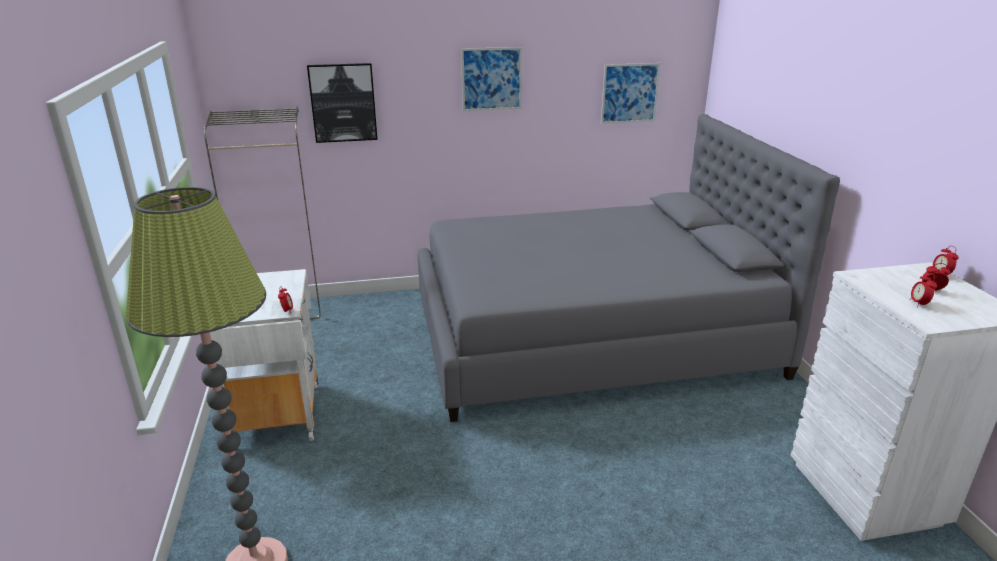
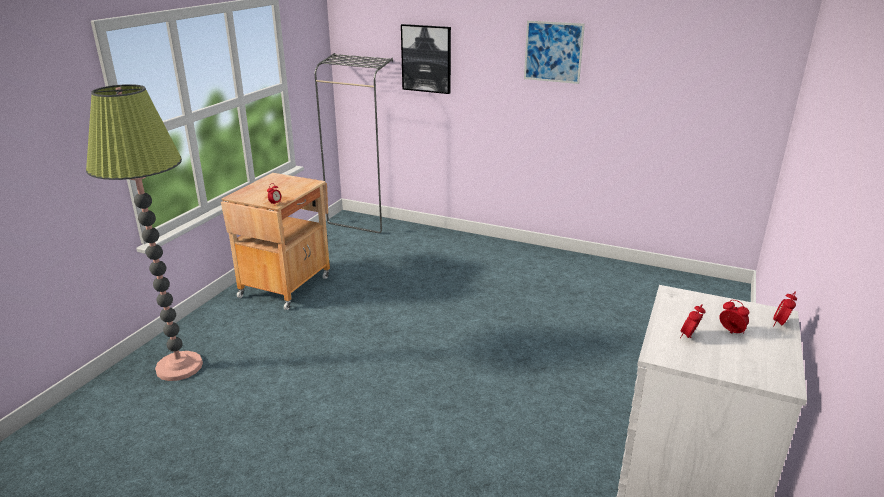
camera: 35 degrees right, 0 degrees up
(277, 413) = (286, 286): white cart -> brown cart
(590, 336) = (571, 313): grey bed -> none
(630, 93) = (698, 82): picture -> none

